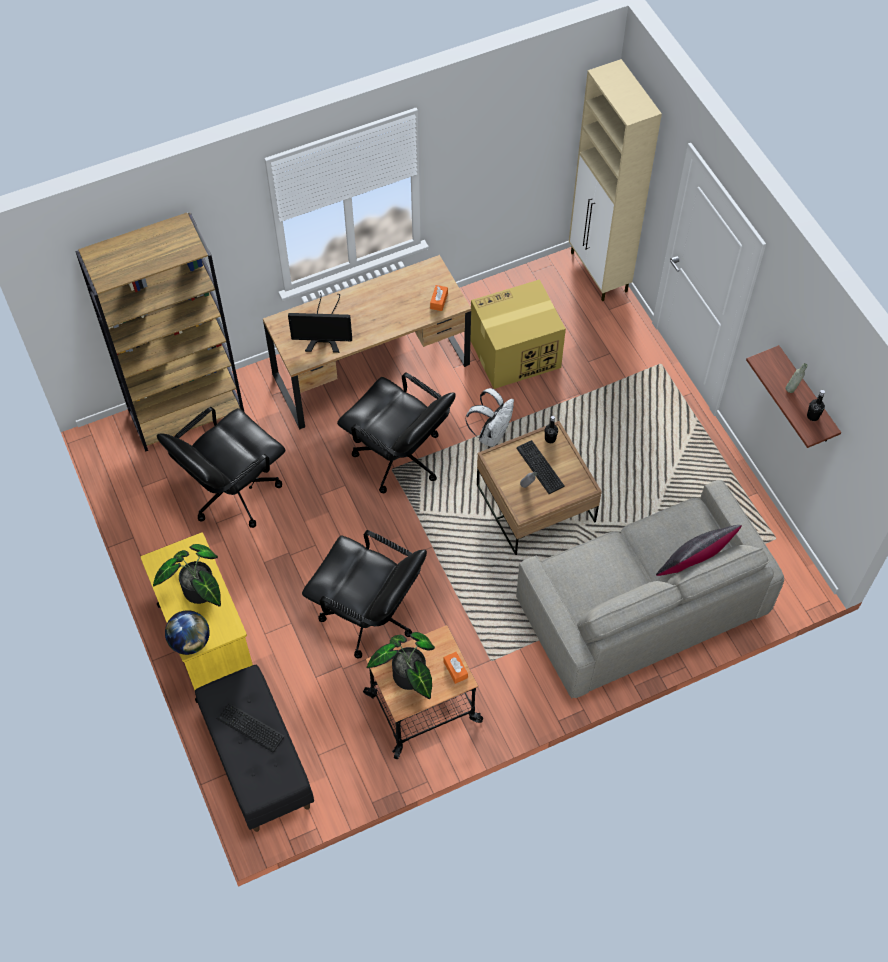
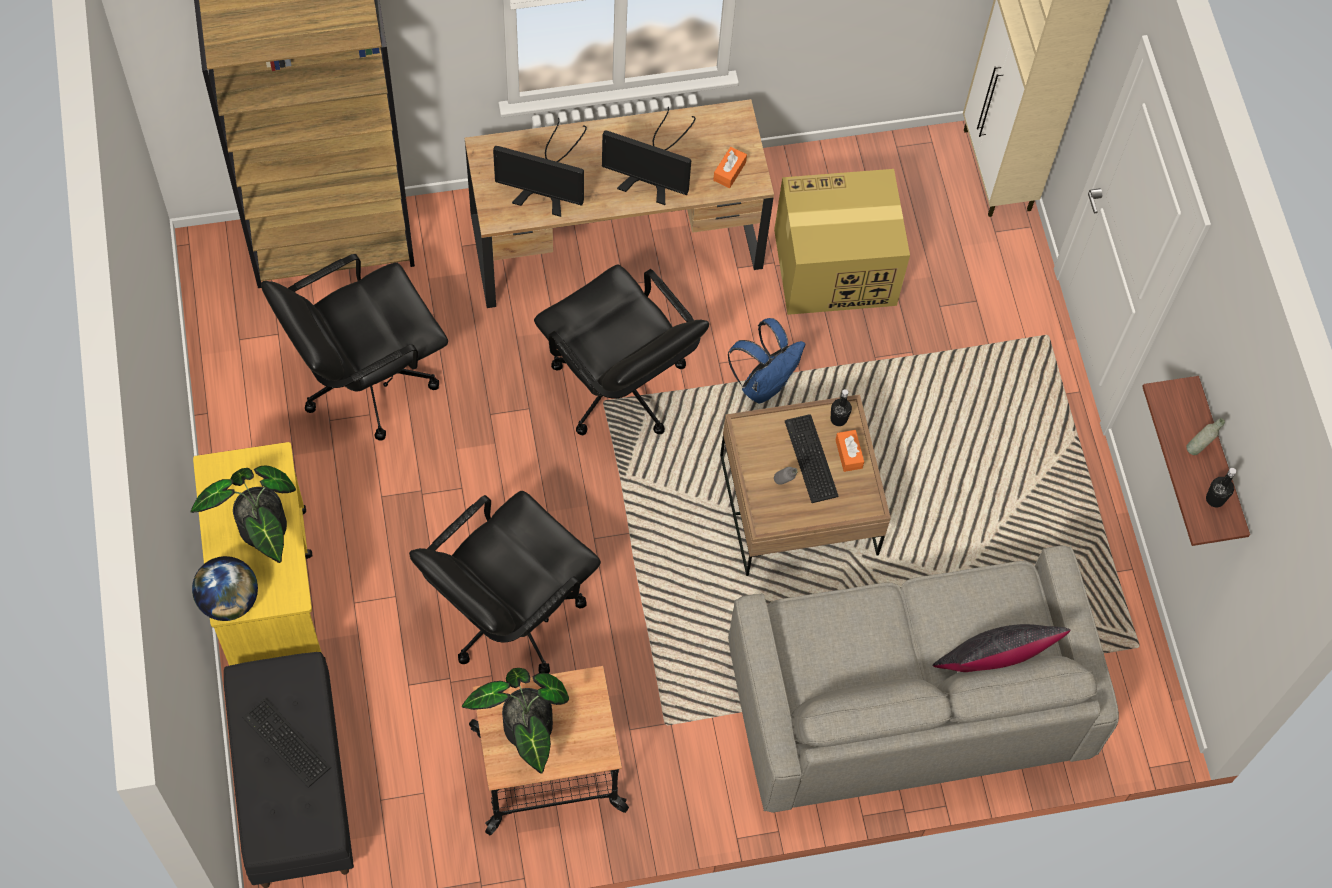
camera: 10 degrees right, 5 degrees up
(369, 616) = (509, 614): black office chair -> black office chair turned 90 degrees clockwise
(390, 312) = (652, 172): none -> monitor
(455, 670) = (596, 735): orange tissue box -> orange tissue box (848, 454)
(491, 434) = (764, 383): white backpack -> blue backpack

